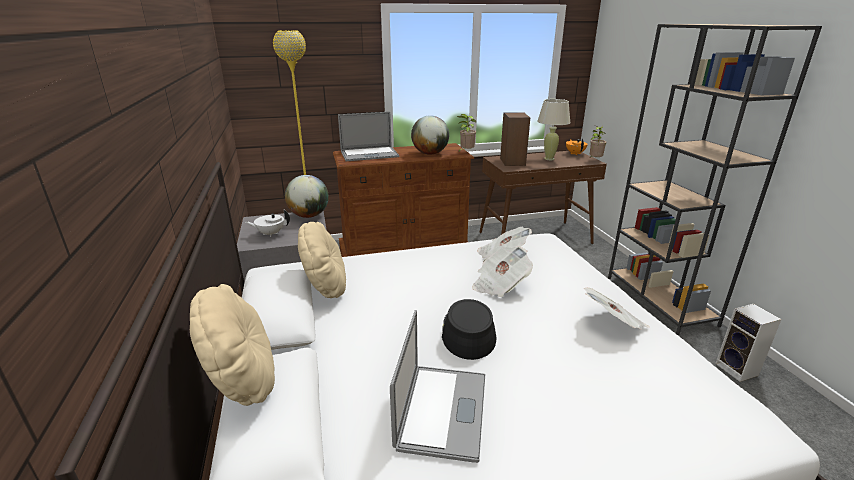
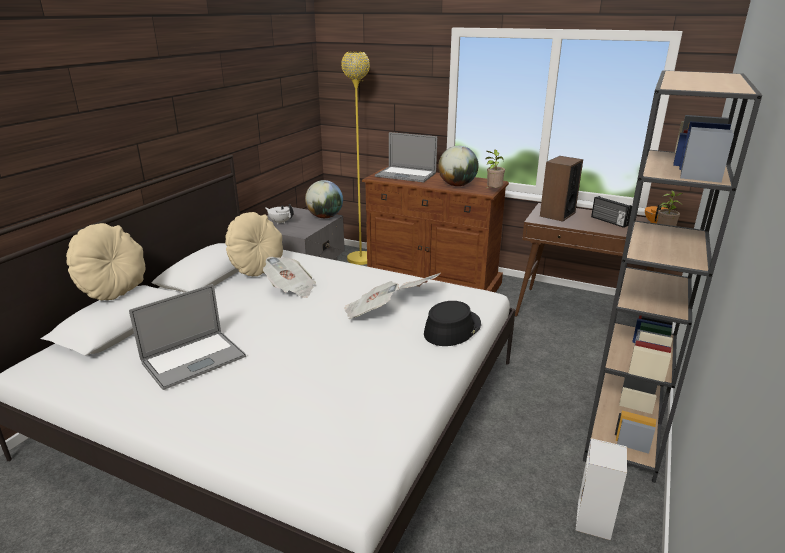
camera: 40 degrees right, 0 degrees up
(467, 333) = (285, 330): black hat -> black hat (452, 329)
(549, 159) = (608, 221): beige table lamp -> radio
(613, 324) = (396, 374): newspaper -> newspaper (291, 289)

